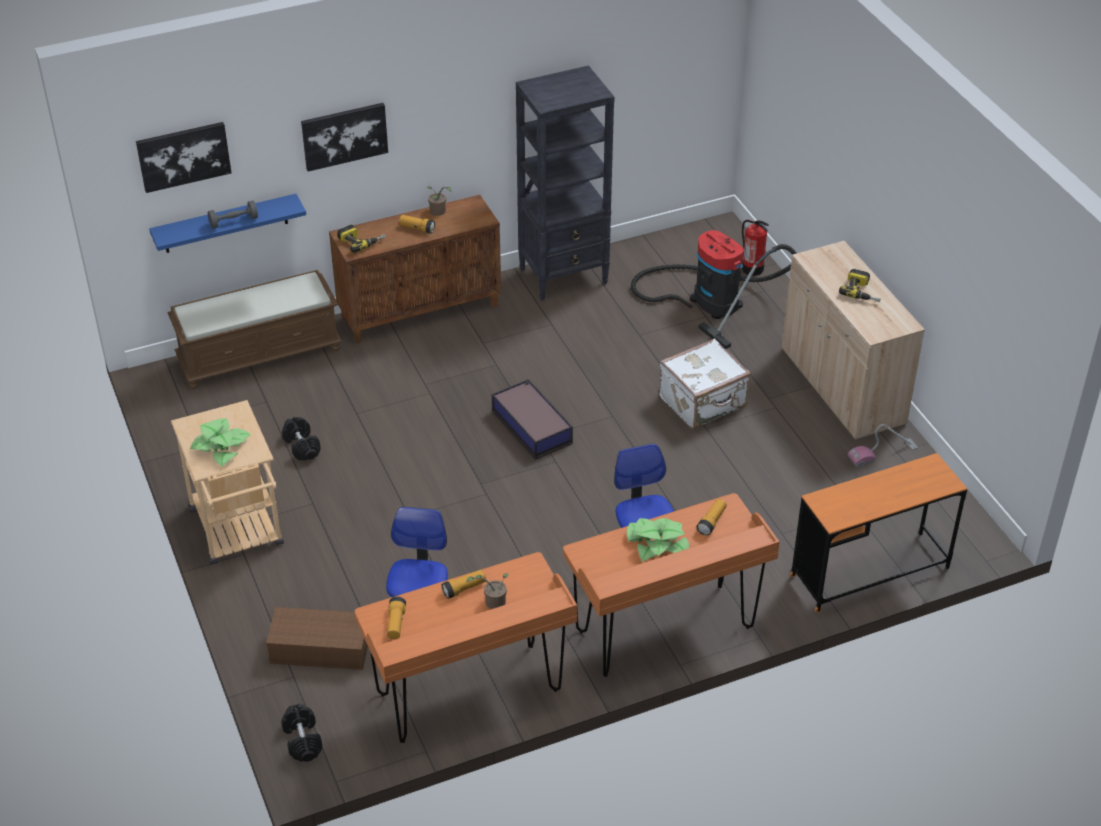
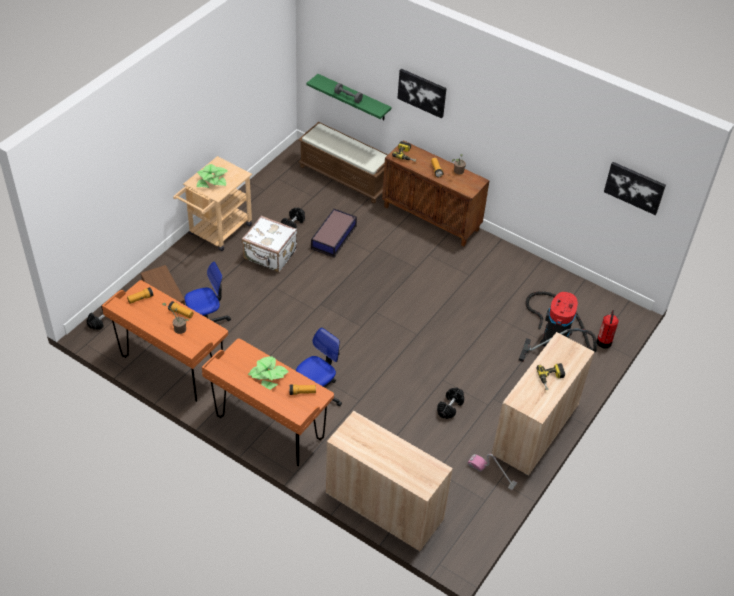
camera: 55 degrees right, 5 degrees up
(183, 156) = (340, 46): picture -> picture (634, 187)
(225, 224) = (353, 98): blue shelf -> green shelf
(531, 426) = (380, 304): storage box -> storage box (334, 237)
(564, 276) = (515, 262): black bookcase -> none
(703, 403) = (462, 370): white suitcase -> white suitcase (270, 255)
(755, 442) = (450, 407): none -> black dumbbell
(870, 572) = (384, 506): orange desk -> beige cabinet

